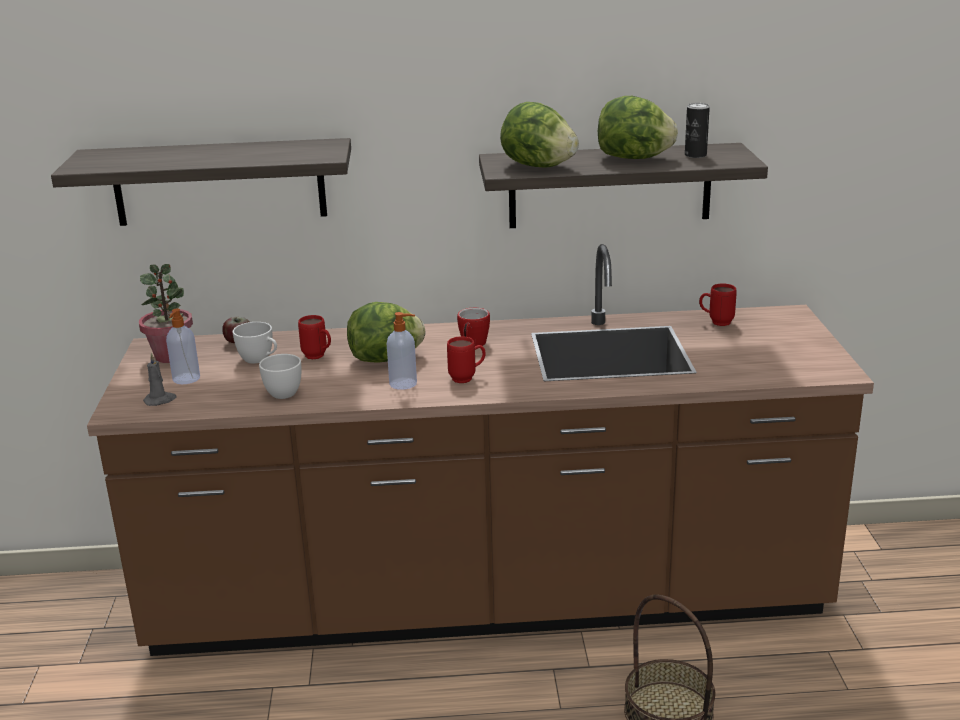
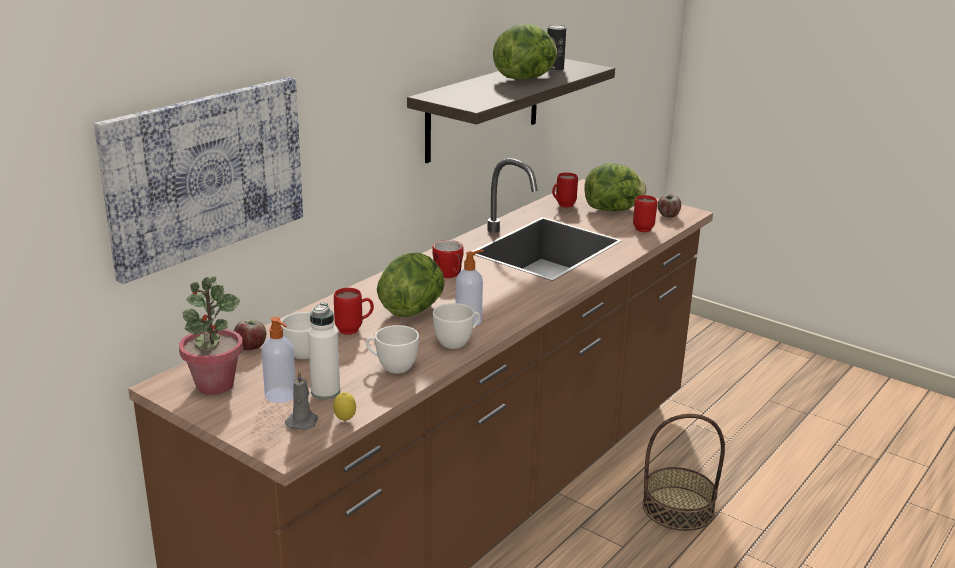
camera: 50 degrees left, 0 degrees up
(180, 411) = (345, 420): none -> lemon
(210, 389) = (325, 392): none -> white bottle
(219, 182) = (206, 173): shelf -> picture
(359, 395) = (457, 342): none -> white cup
(467, 378) = (502, 299): red mug -> red mug (644, 228)
(538, 166) = (483, 96): lettuce -> lettuce (613, 210)
(807, 368) = (668, 215): none -> apple

